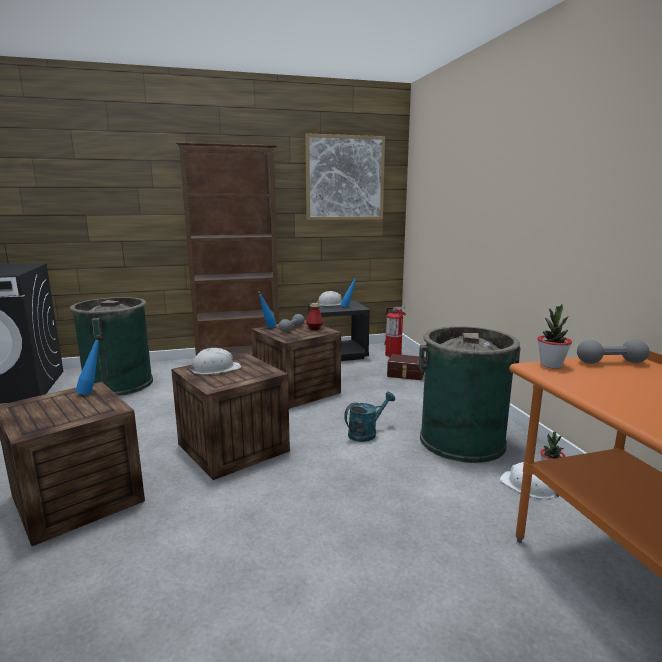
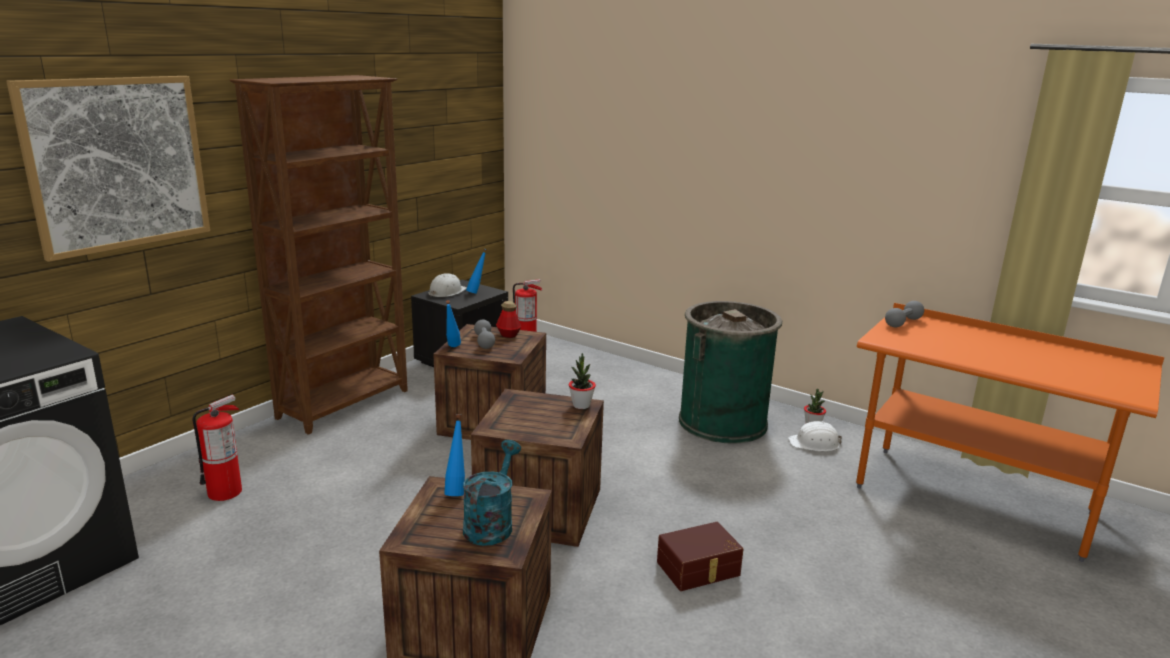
camera: 40 degrees left, 5 degrees up
(119, 384) = (225, 492): green trash can -> fire extinguisher
(215, 369) = (522, 418): white hard hat -> none
(345, 178) = (440, 110): picture -> picture (117, 164)
(366, 433) = (638, 444): turquoise watering can -> turquoise watering can (491, 523)
(405, 374) = (576, 366): brown storage box -> brown storage box (699, 569)
(551, 365) = (880, 335): potted plant -> potted plant (581, 405)

